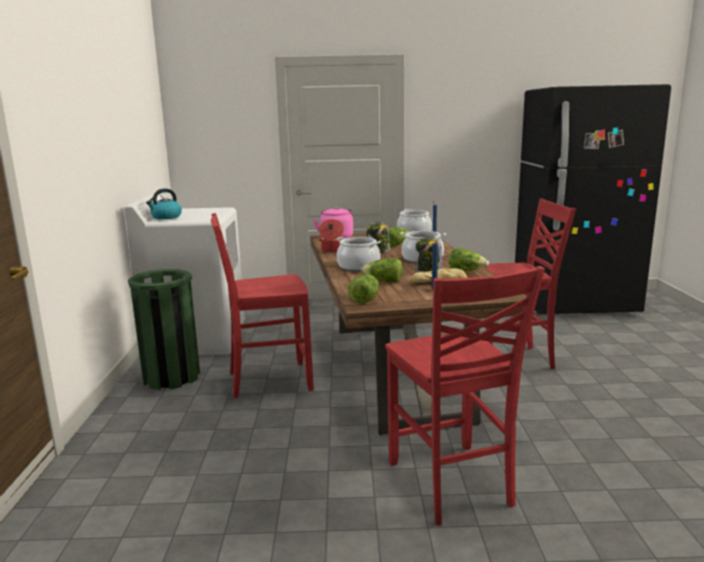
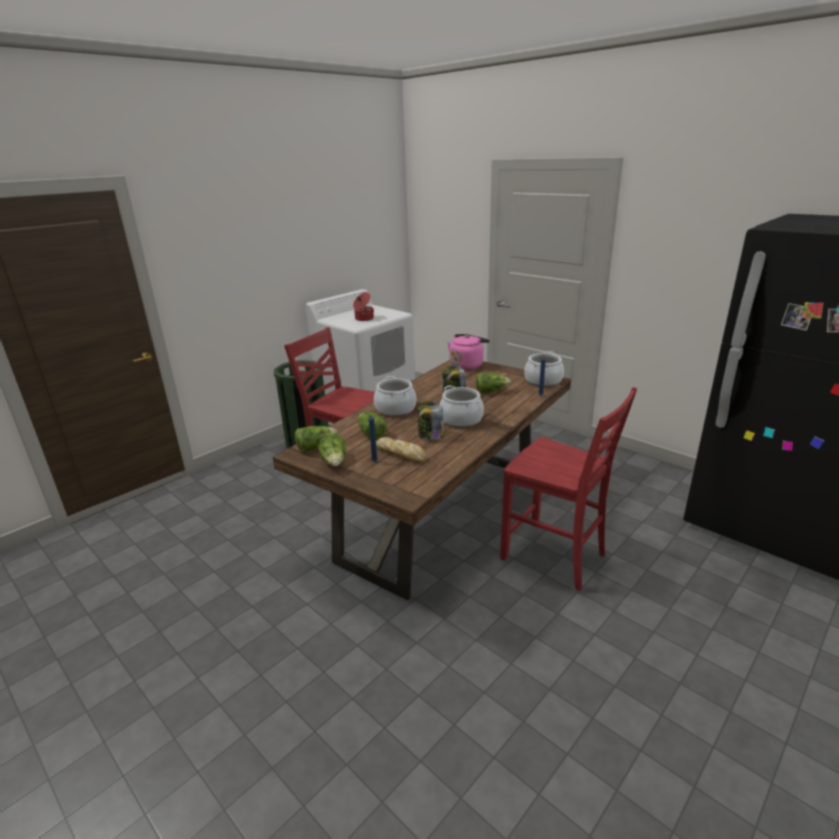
camera: 45 degrees right, 10 degrees up
(166, 217) = (337, 316): kettle -> none
(332, 250) = (426, 381): cooking pot -> cooking pot (363, 319)
(451, 485) = (301, 633): red chair -> none
(466, 271) = (456, 450): lettuce -> lettuce (334, 462)

